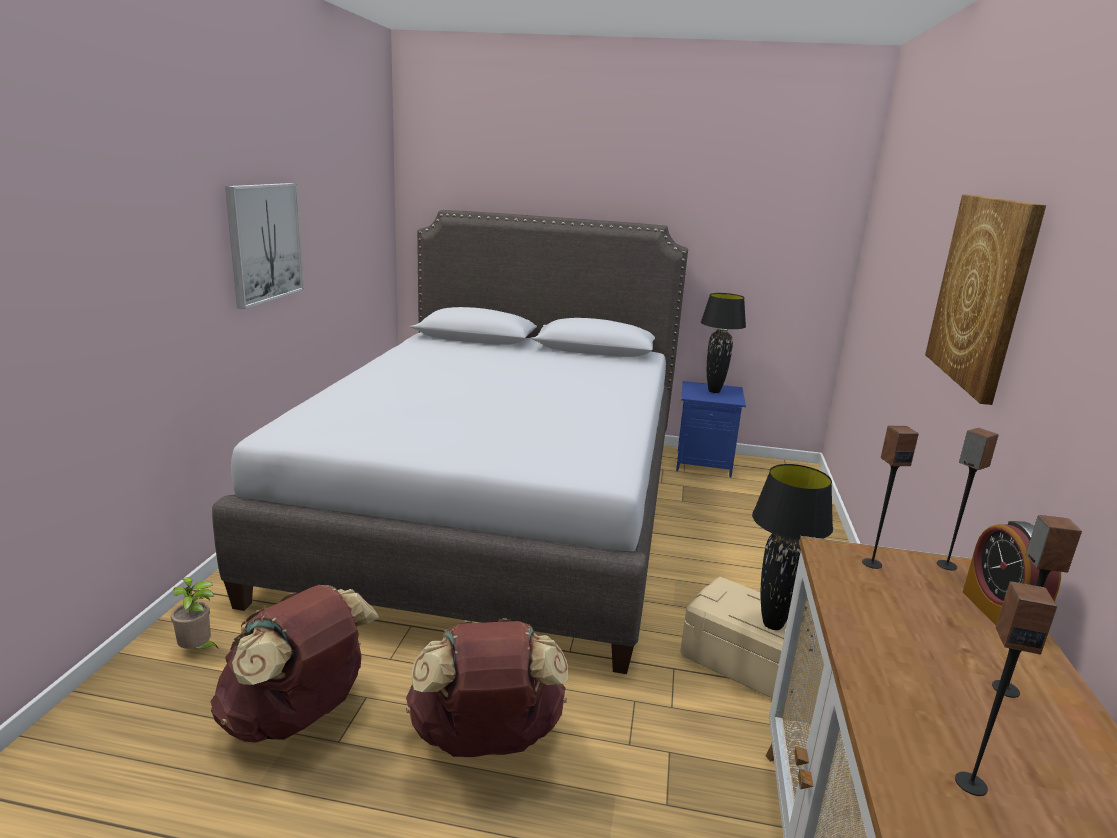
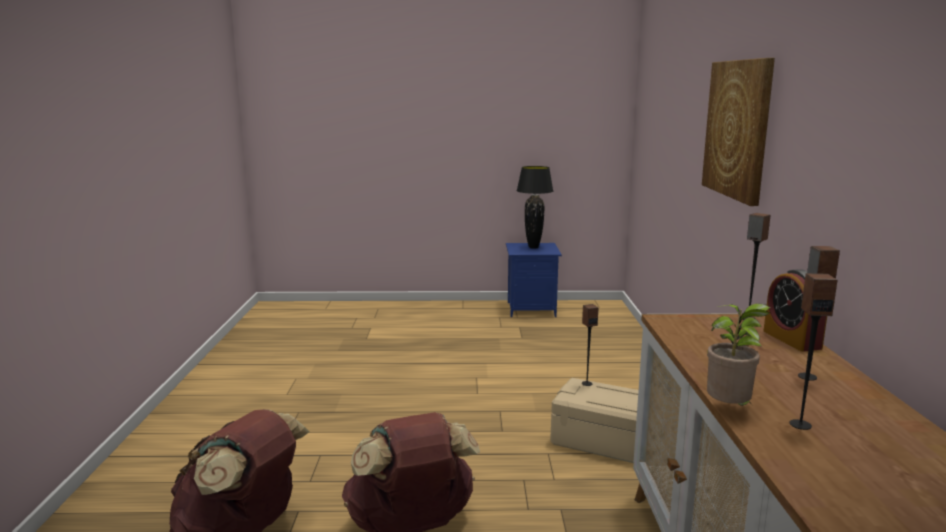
camera: 10 degrees left, 5 degrees down
(198, 650) = (130, 500): potted plant -> potted plant (730, 410)
(264, 242) = (146, 142): picture -> none
(496, 509) = (367, 361): grey bed -> none
(773, 625) = (622, 403): black table lamp -> none
(871, 563) = (697, 323): speaker -> speaker (586, 383)

